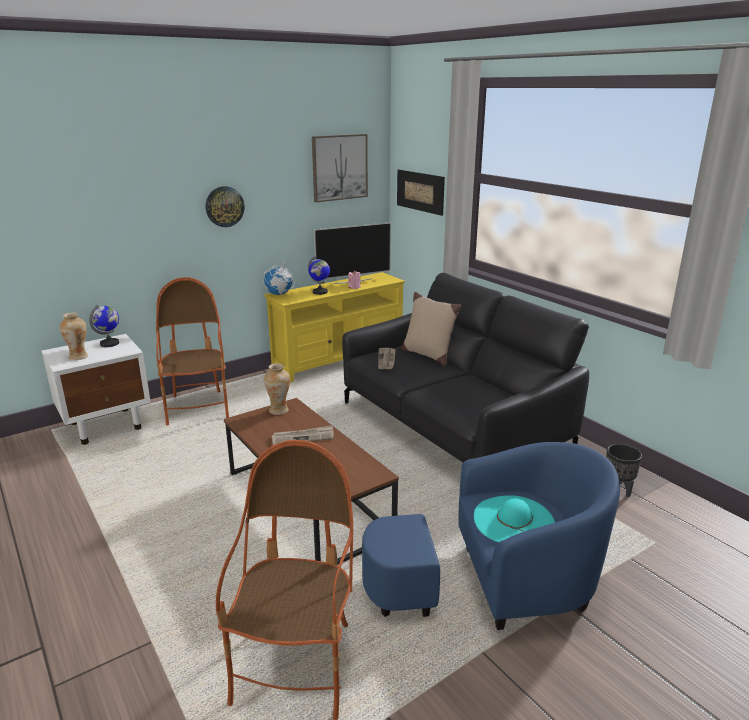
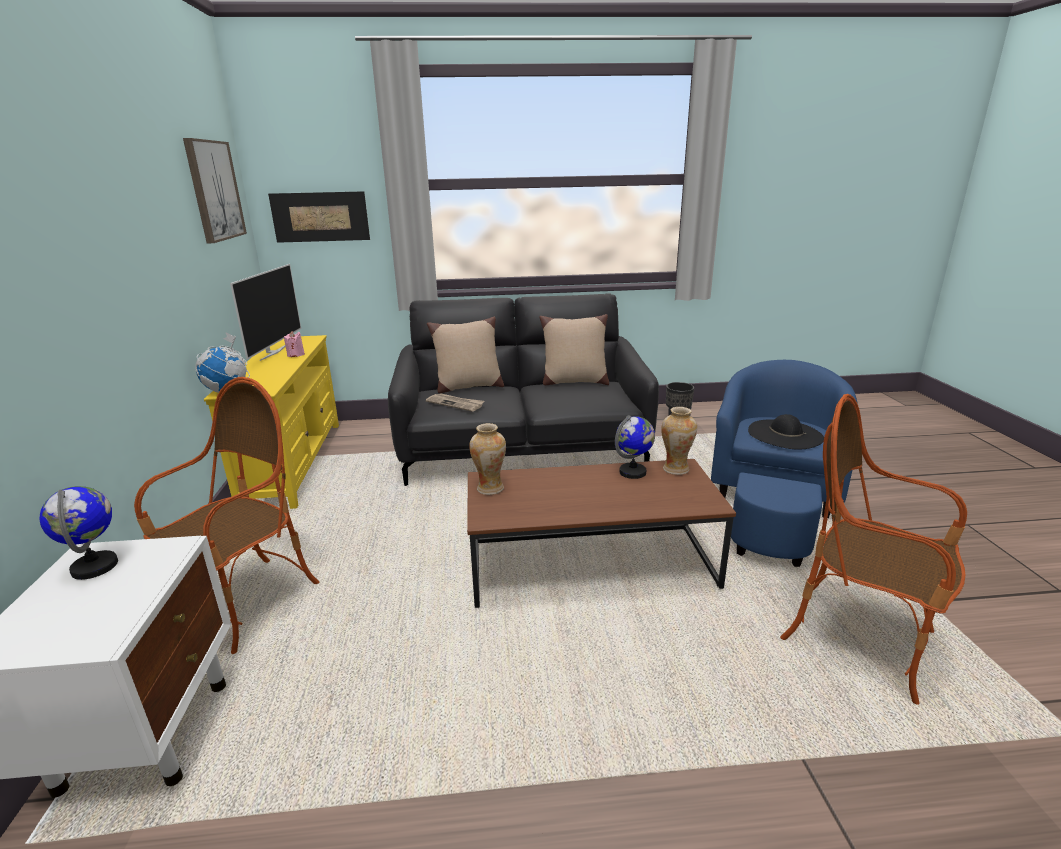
camera: 60 degrees left, 0 degrees up
(78, 357) = (95, 614): vase -> vase (675, 469)
(198, 408) = (247, 603): armchair -> armchair turned 105 degrees clockwise
(224, 206) = (128, 255): wall clock -> none
(303, 437) = (574, 487): newspaper -> none
(320, 292) = (273, 371): globe -> globe (633, 472)
(494, 388) = (574, 382): none -> beige pillow
(514, 520) = (785, 434): turquoise hat -> black hat

